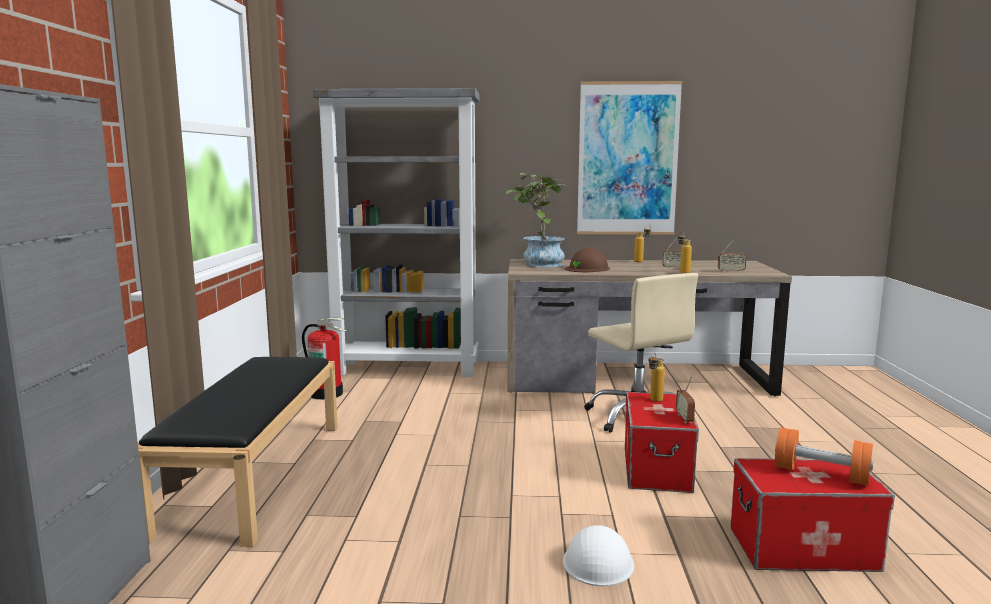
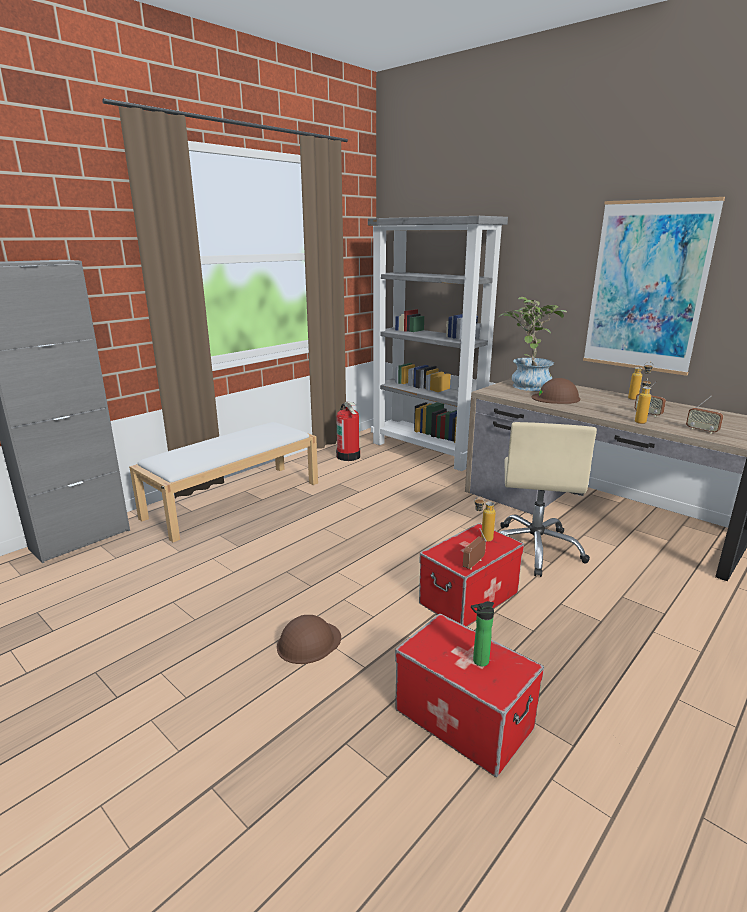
camera: 40 degrees right, 10 degrees up
(255, 474) = (234, 499): black bench -> white bench
(598, 561) = (308, 642): white hard hat -> brown hard hat
(821, 474) = (478, 661): orange dumbbell -> bottle

